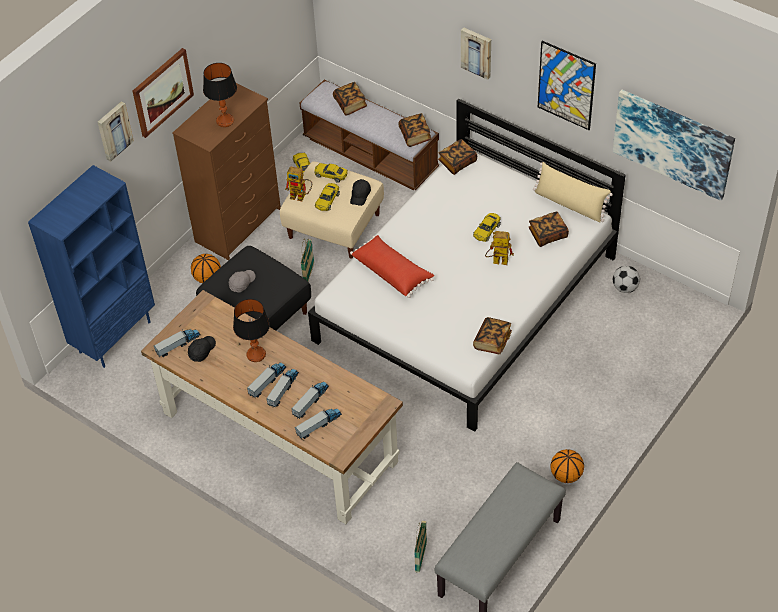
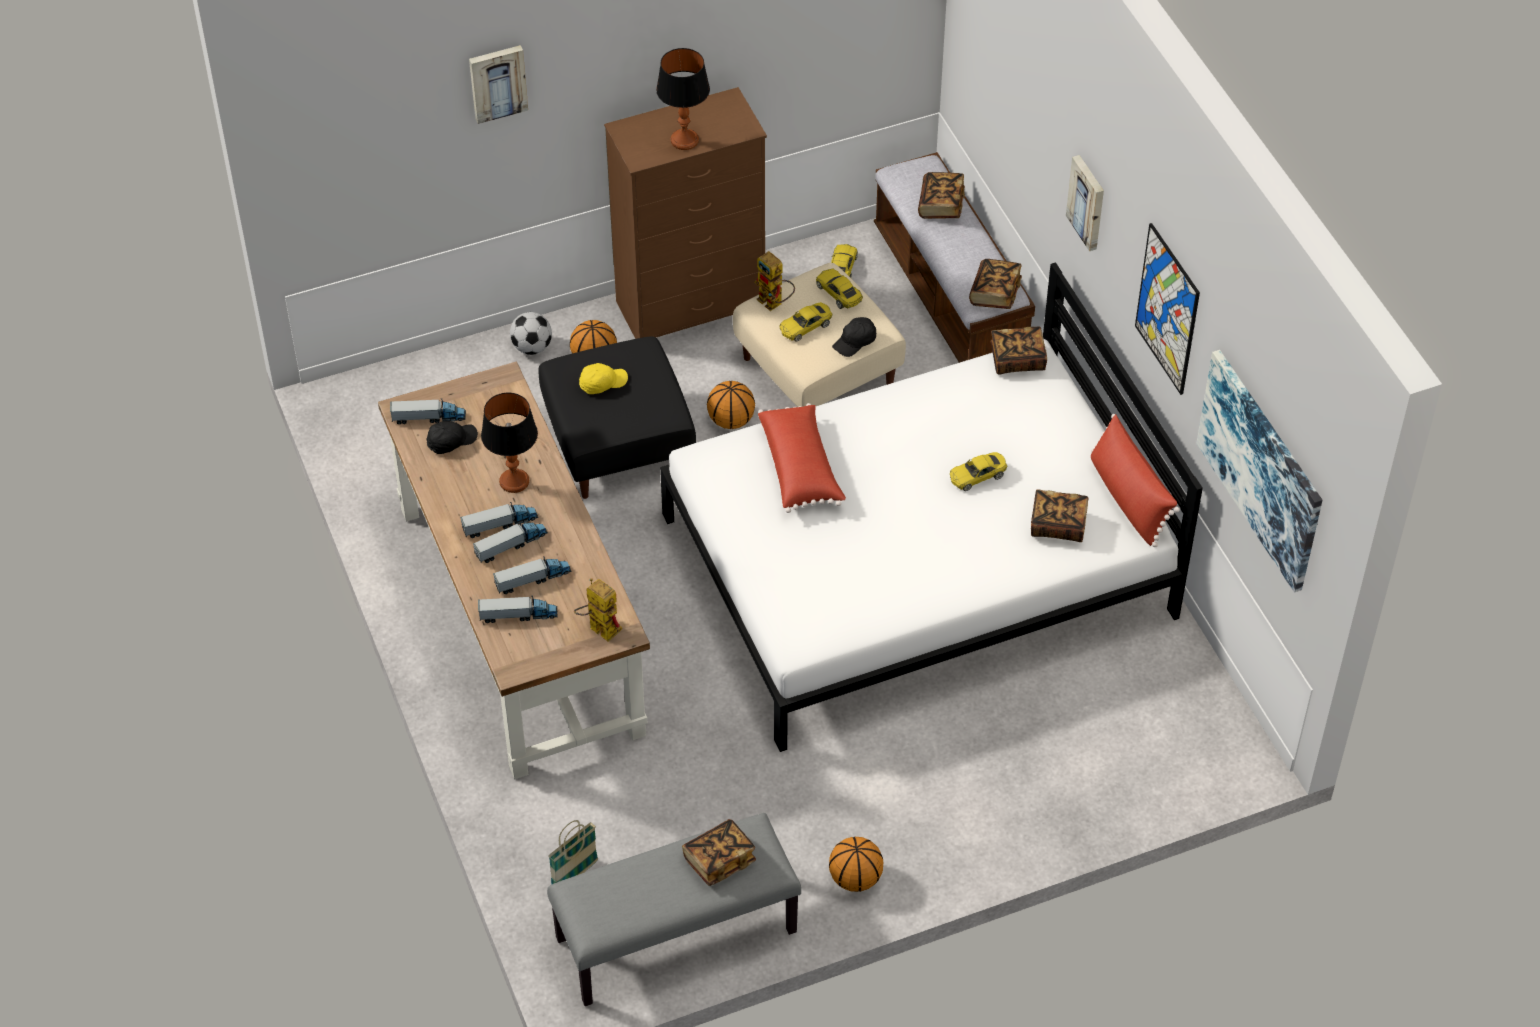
camera: 30 degrees right, 0 degrees up
(114, 336) = (418, 377): blue bookcase -> none
(162, 92) = (602, 58): picture -> none
(241, 283) = (602, 383): grey cap -> yellow cap
(308, 274) = (731, 421): basket -> basketball
(492, 341) = (856, 632): book -> book (719, 860)
(496, 261) = (955, 526): toy robot -> toy robot (598, 628)
(569, 204) = (1128, 498): beige pillow -> red pillow
(625, 288) = (1158, 668): football -> football (532, 348)

